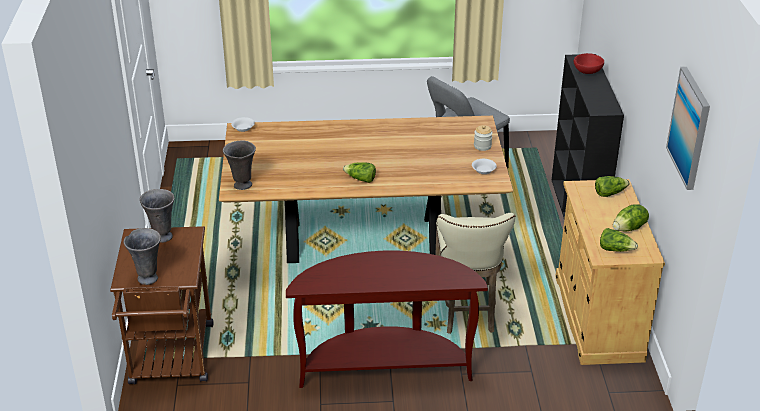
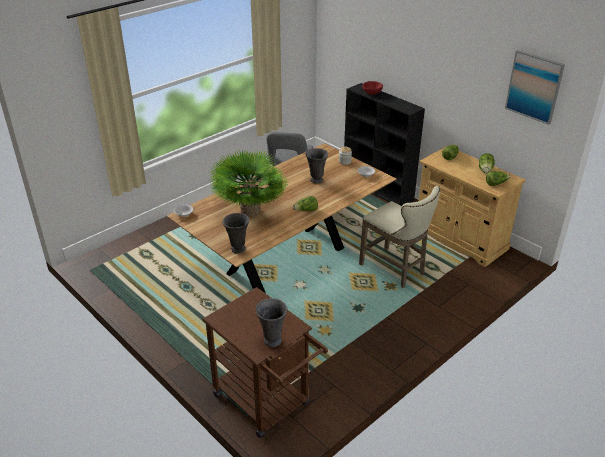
camera: 40 degrees left, 0 degrees up
(162, 236) = (238, 308): grey vase -> grey vase (316, 180)
(305, 155) = (250, 211): none -> potted plant
(385, 366) = (396, 326): brown console table -> none

